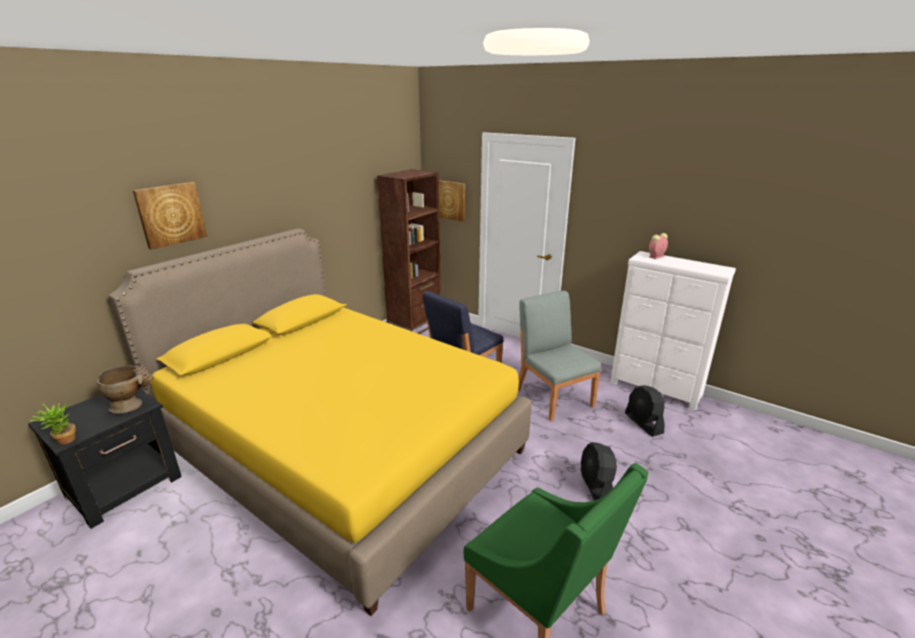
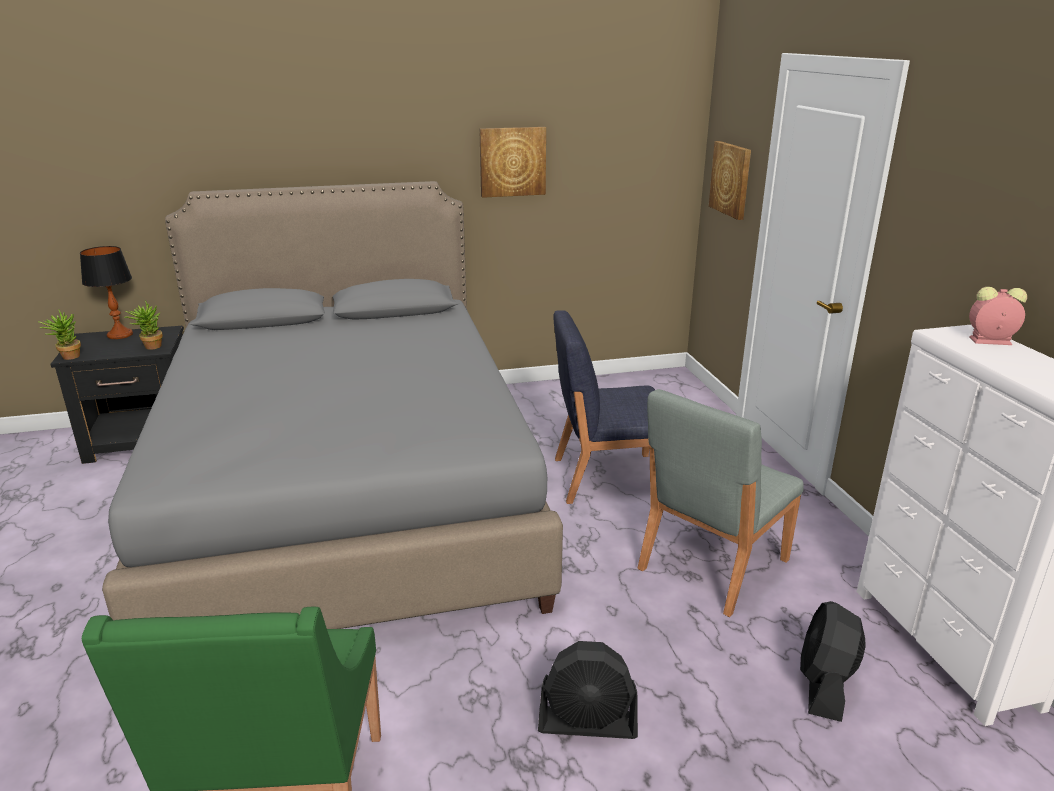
camera: 40 degrees right, 0 degrees up
(83, 408) = (120, 335): none -> table lamp
(132, 406) = (150, 346): beige vase -> potted plant
(170, 214) = (256, 132): picture -> picture (512, 161)
(342, 449) = (347, 496): yellow bed -> grey bed
(415, 325) = (635, 385): brown bookcase -> none
(553, 397) = (711, 565): grey chair -> grey chair turned 150 degrees counterclockwise
(596, 487) = (588, 723): black fan -> black fan turned 120 degrees counterclockwise

